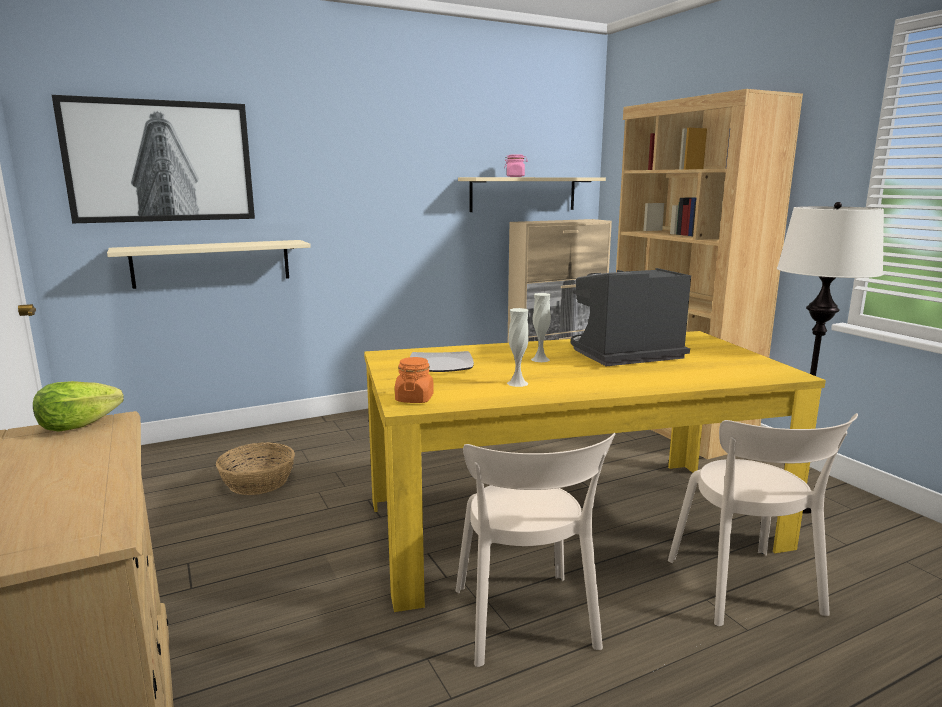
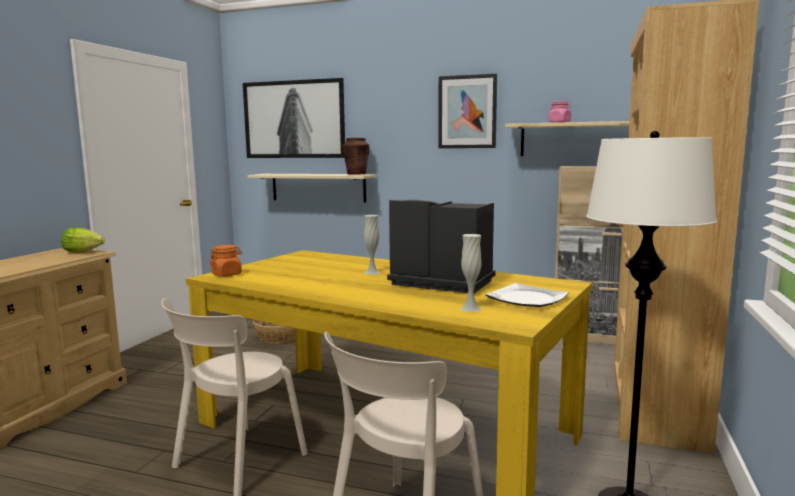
camera: 45 degrees right, 5 degrees down
(285, 241) = (356, 174): none -> brown vase
(413, 161) = (467, 112): none -> picture
(440, 365) = (306, 263): plate -> plate (526, 299)
(517, 383) = (302, 280): white vase -> white vase (470, 308)

